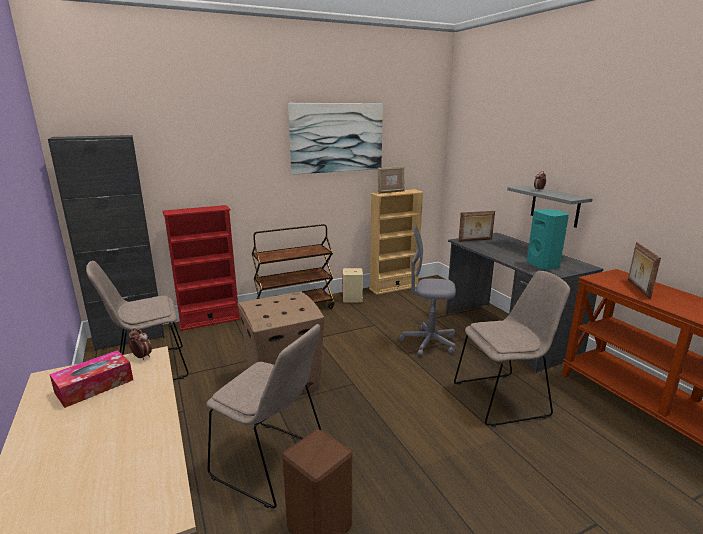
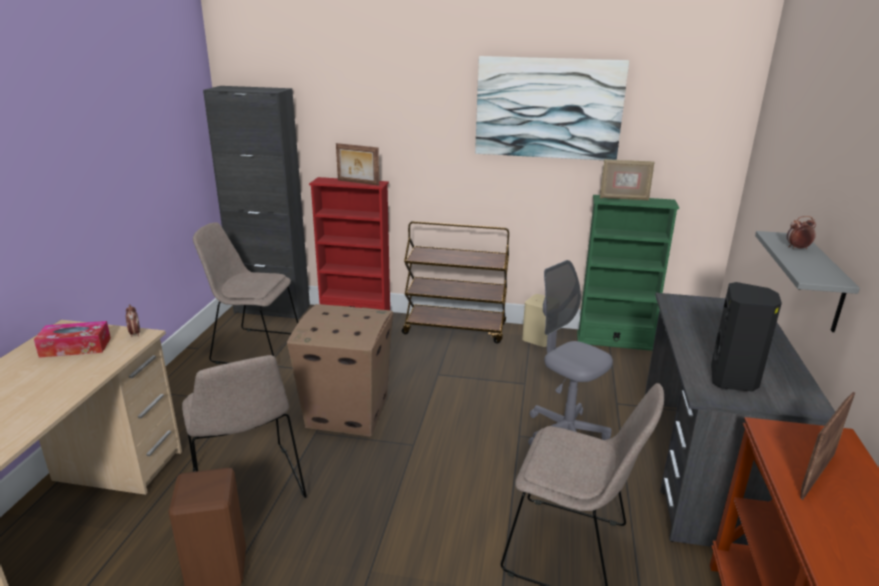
camera: 35 degrees right, 5 degrees up
(394, 287) = (614, 341): beige bookcase -> green bookcase
(475, 240) = (696, 305): picture frame -> picture frame (357, 183)
(544, 265) = (734, 379): turquoise speaker -> black speaker

